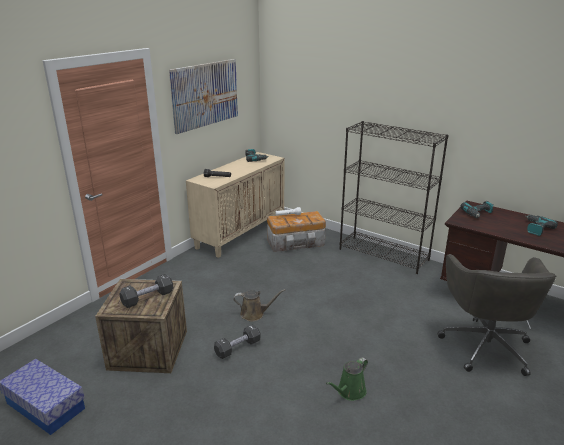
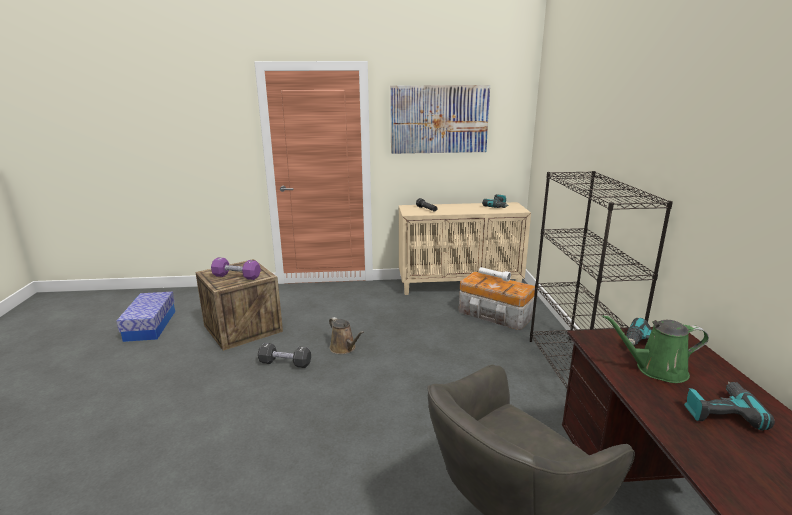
camera: 50 degrees right, 5 degrees down
(148, 298) = (236, 276): black dumbbell -> purple dumbbell
(349, 392) = (280, 457): green watering can -> green watering can (656, 370)

